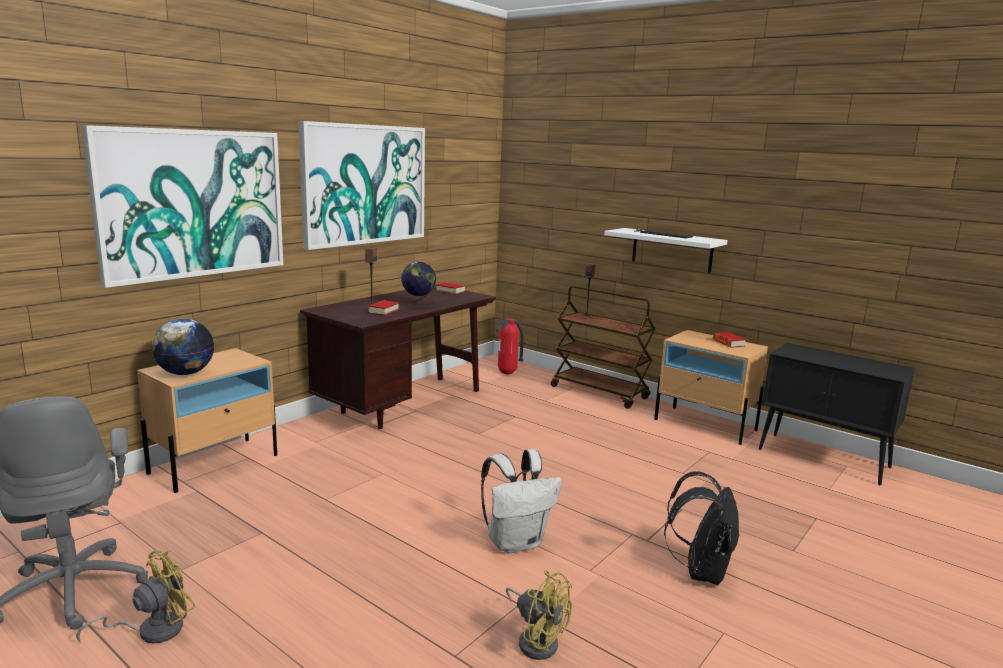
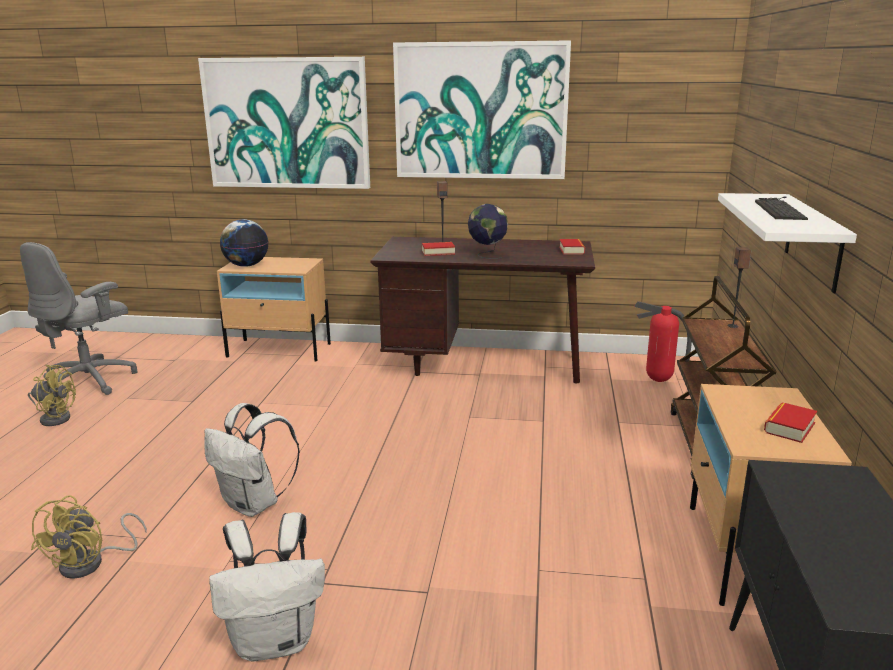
camera: 60 degrees right, 5 degrees up
(701, 571) = (276, 641): black backpack -> white backpack

